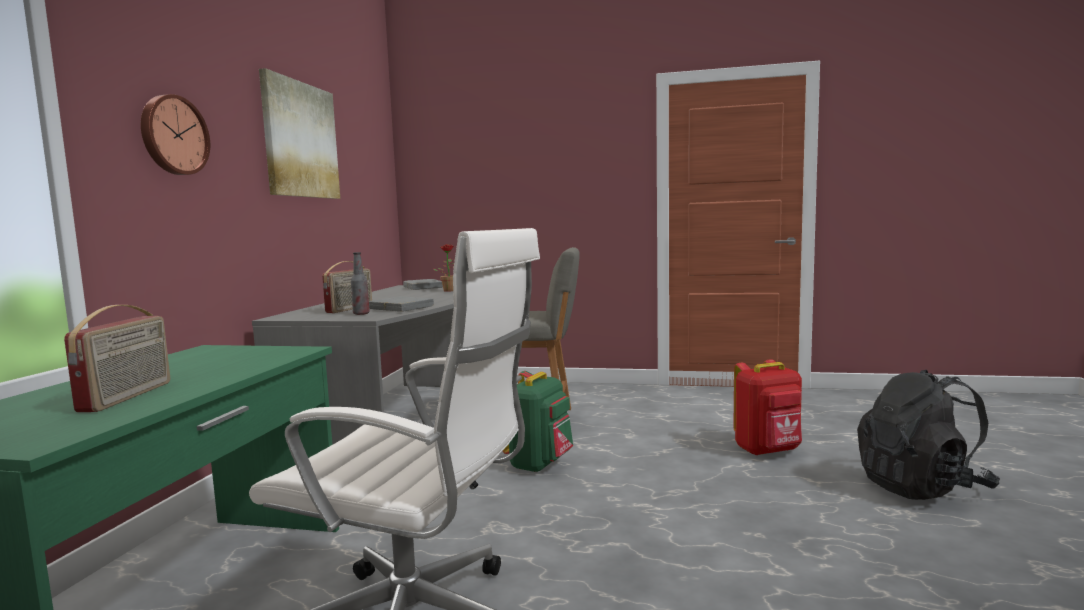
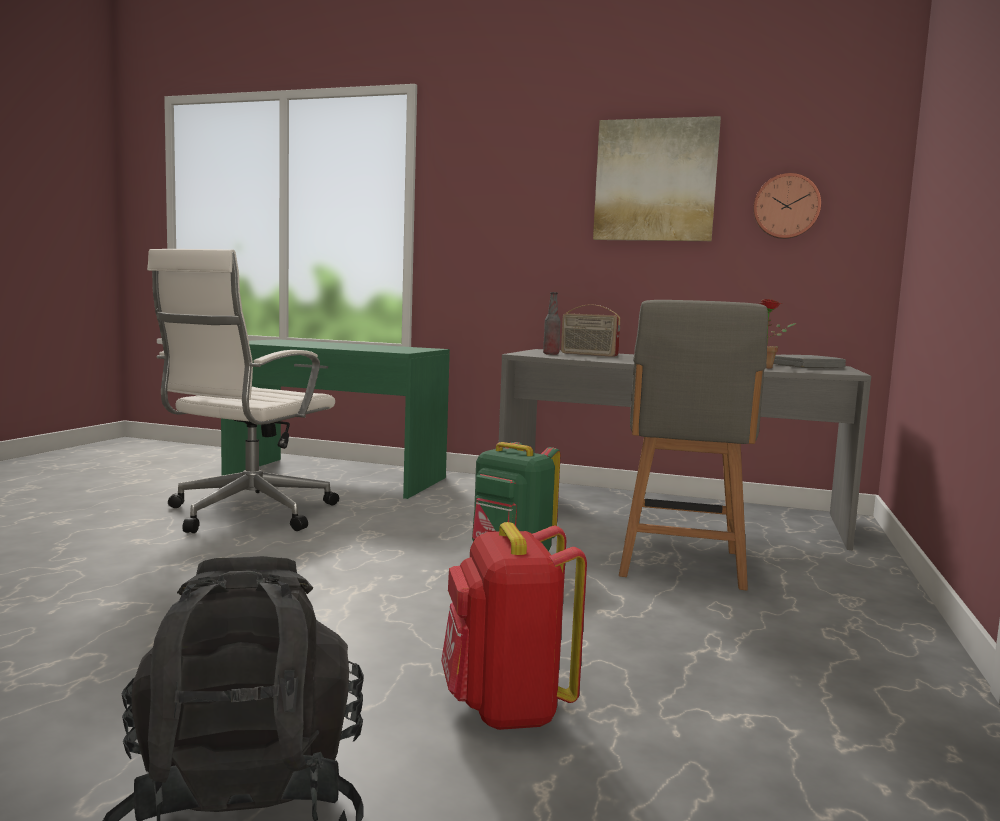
camera: 95 degrees right, 0 degrees up
(128, 396) = (305, 344): radio -> none
(173, 135) = (492, 199): wall clock -> wall clock (786, 206)
(401, 308) = (583, 357): grey book -> none

